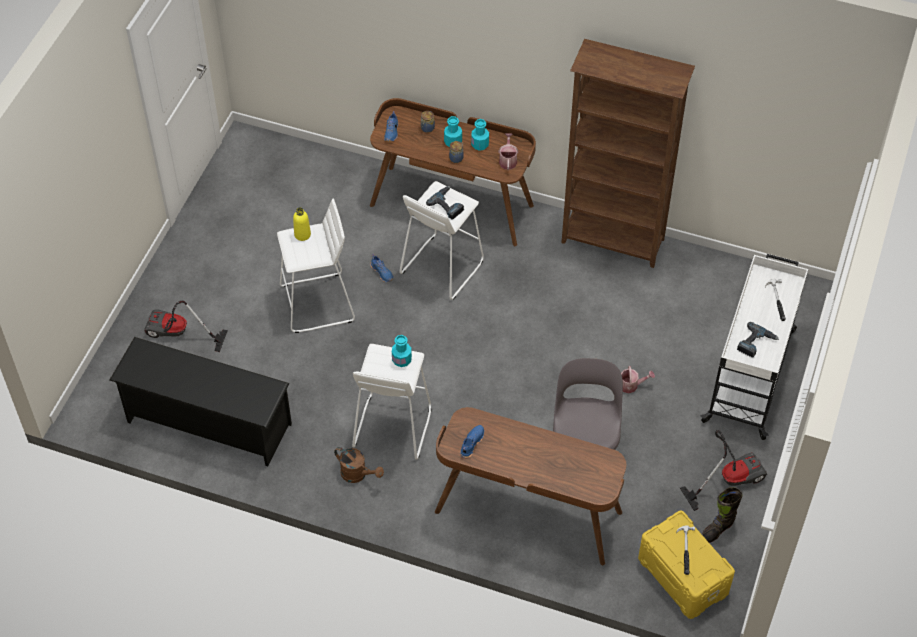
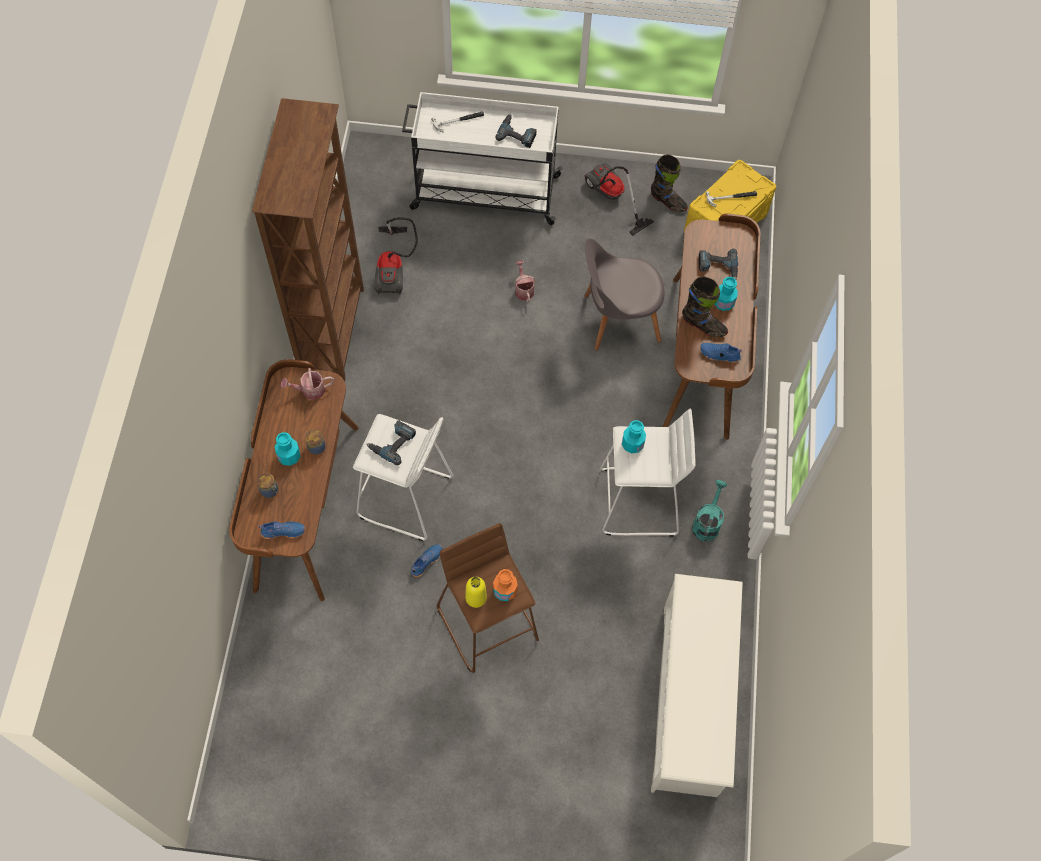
camera: 105 degrees left, 10 degrees up
(178, 335) = (575, 778): vacuum cleaner -> vacuum cleaner (394, 268)
(208, 423) = (690, 701): black shoe rack -> white shoe rack
(302, 253) = (505, 590): none -> orange bottle
(317, 303) = (488, 623): white stool -> brown stool
(358, 474) = (707, 522): brown watering can -> turquoise watering can
(480, 144) = (289, 425): turquoise bottle -> turquoise bottle (723, 303)
(505, 439) = (703, 325): none -> black boot
(567, 466) = (718, 267): none -> power drill

